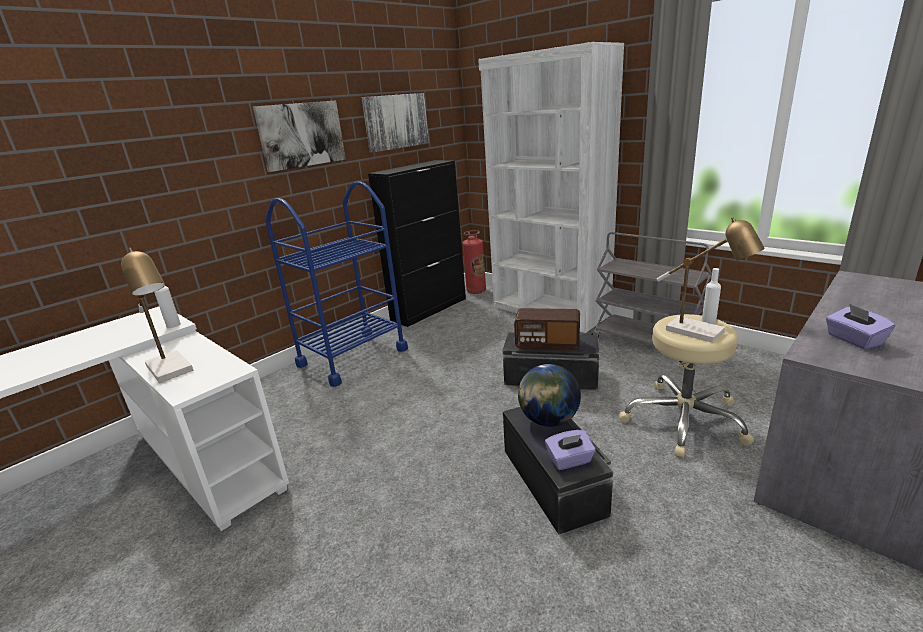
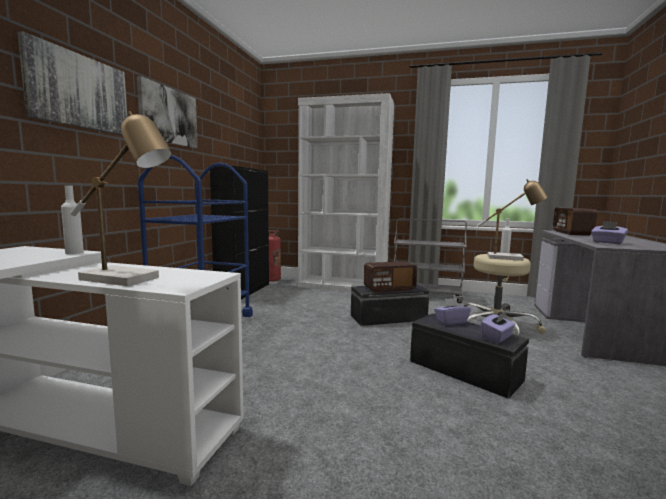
camera: 30 degrees left, 15 degrees down
(395, 122) = (228, 132): picture -> picture (78, 91)
(548, 420) = (451, 322): globe -> purple tissue box
(873, 289) = (572, 233): none -> radio

